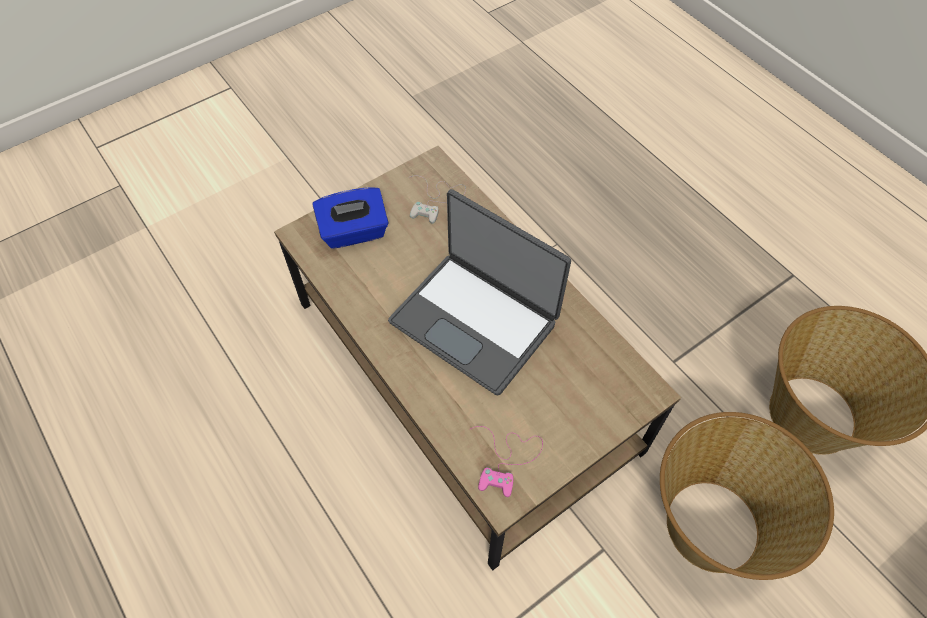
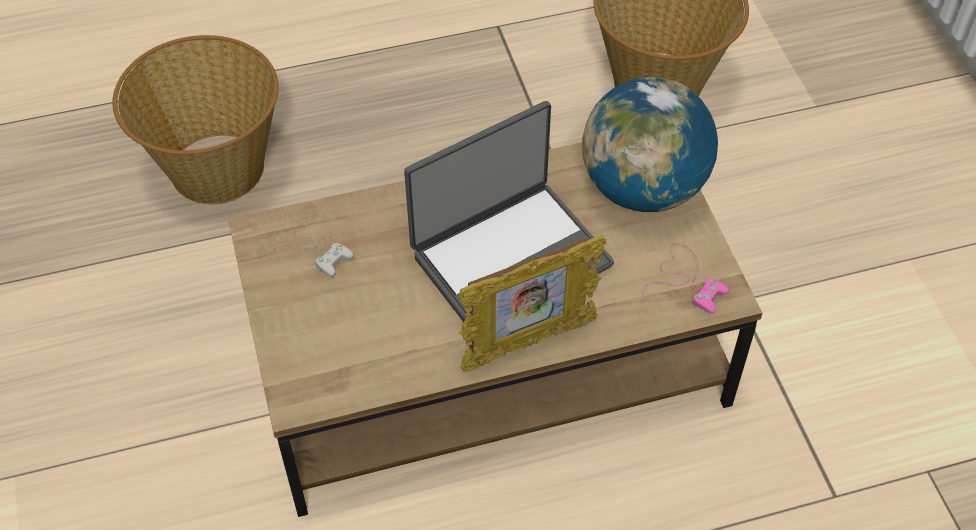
camera: 70 degrees left, 5 degrees down
(354, 232) = (323, 342): blue tissue box -> none
(397, 358) = (528, 344): none -> picture frame
(593, 397) = (643, 189): none -> globe
(711, 523) = (740, 204): basket -> basket (215, 168)

